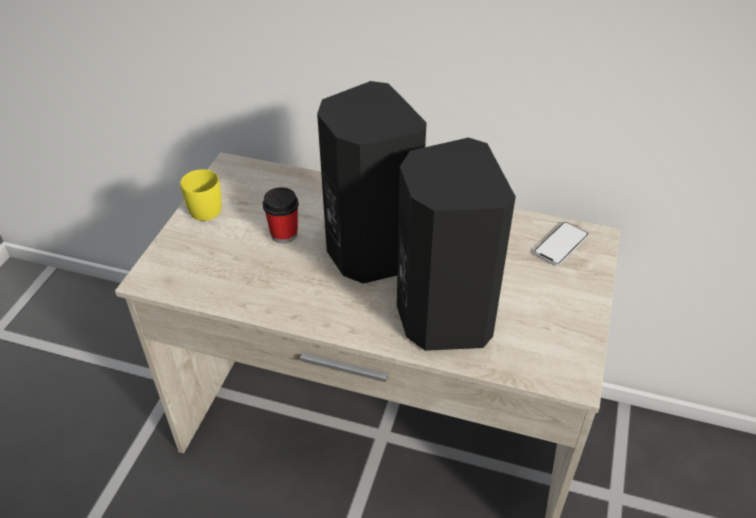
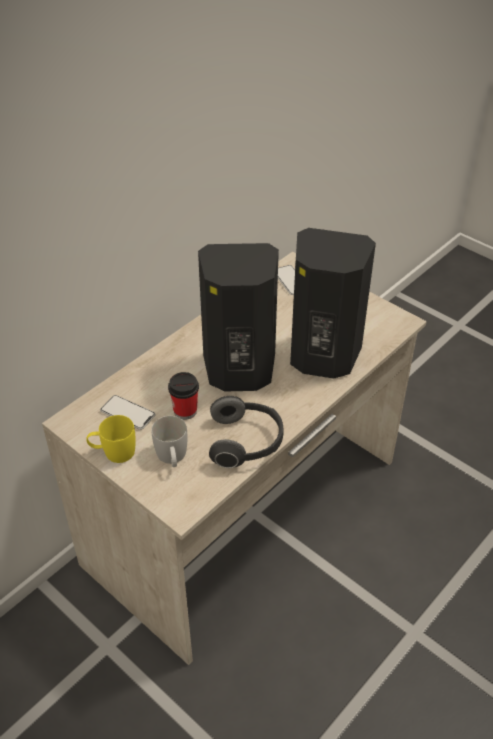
camera: 65 degrees left, 0 degrees up
(213, 248) = (172, 458): none -> white mug
(260, 197) = (127, 413): none -> phone
(261, 296) = (246, 442): none -> headphones

